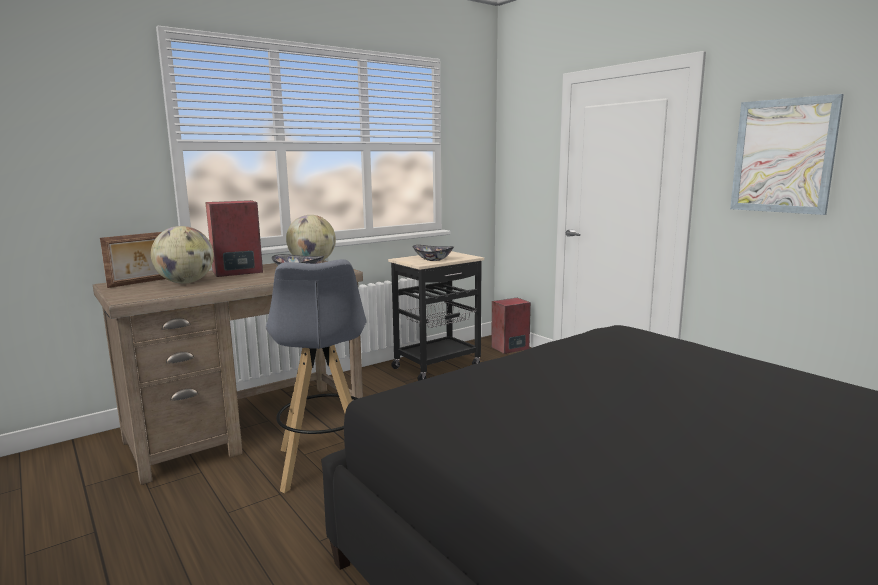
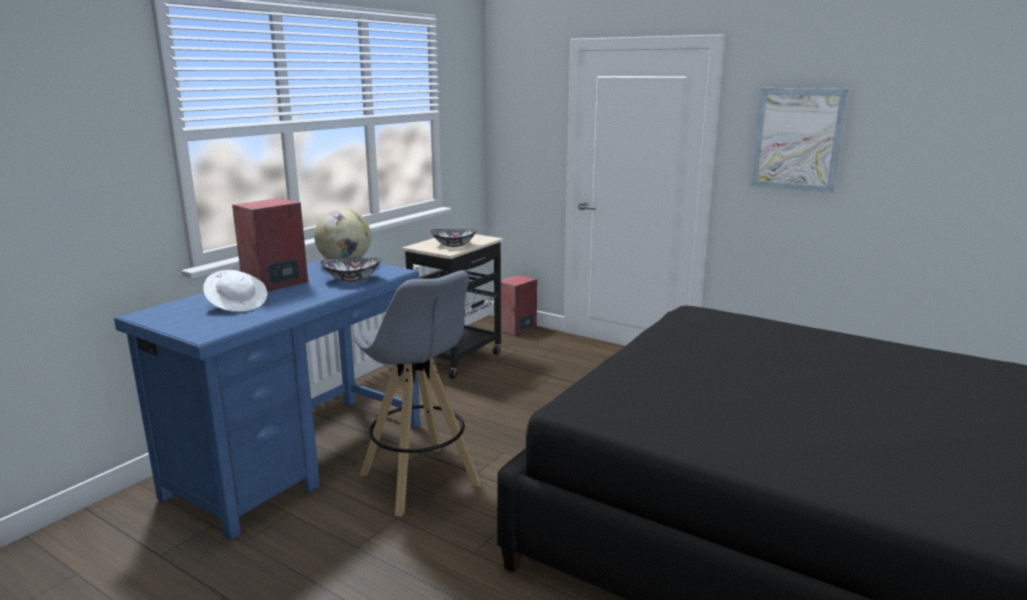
camera: 20 degrees left, 5 degrees up
(140, 283) = (178, 310): picture frame -> none
(186, 282) = (238, 304): globe -> white hat
(248, 428) = (300, 457): brown desk -> blue desk

